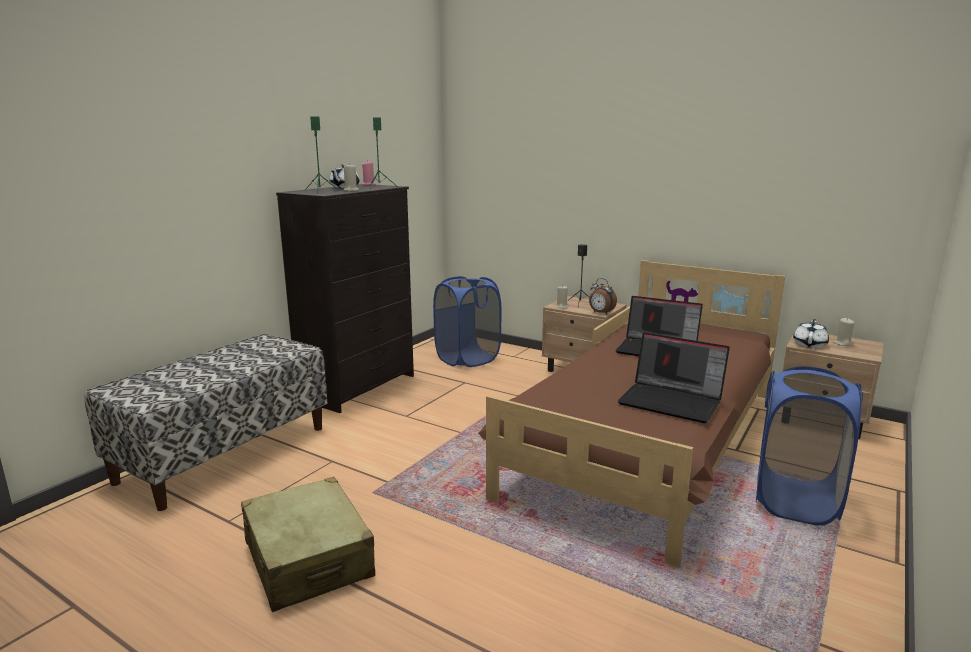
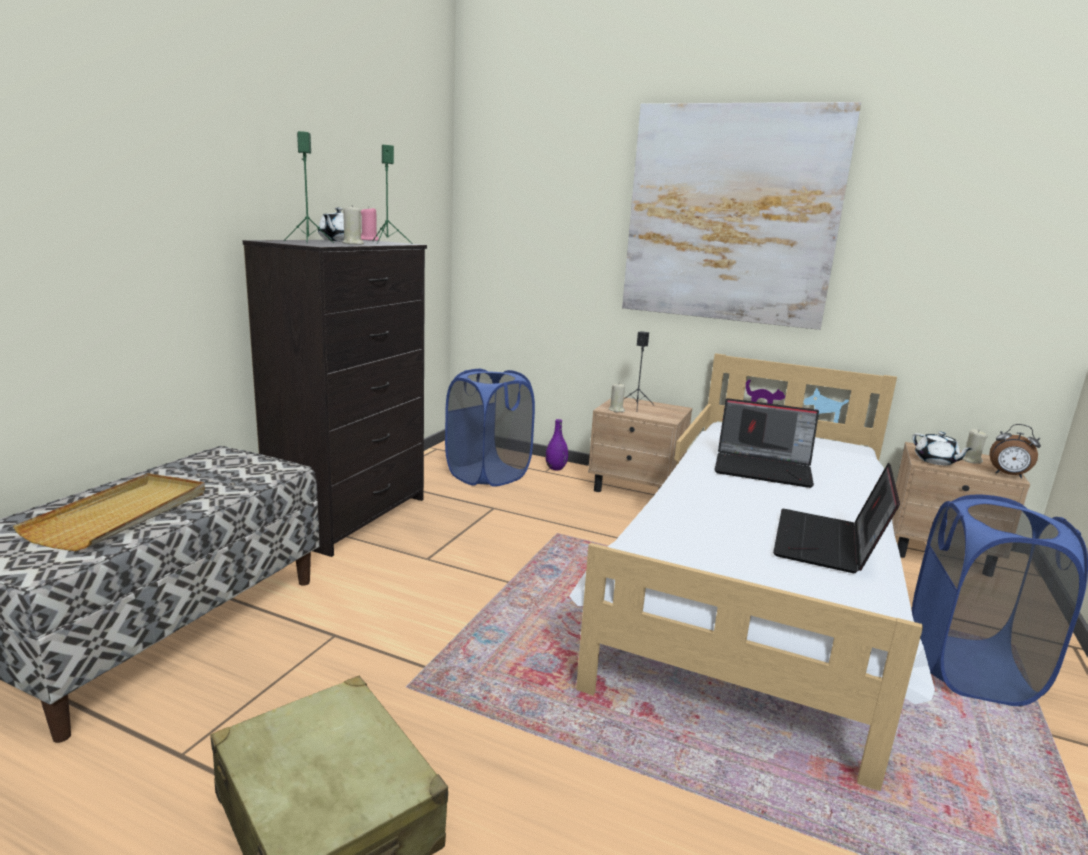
camera: 10 degrees left, 0 degrees up
(197, 375) = (122, 515): none -> beige tray
(523, 354) = (555, 468): none -> purple vase
(600, 313) = (668, 419): alarm clock -> alarm clock (1008, 475)
(648, 150) = (730, 215): none -> picture
(650, 442) = (758, 588): brown bed -> white bed
(672, 401) = (828, 544): laptop -> laptop turned 90 degrees clockwise
(810, 344) = (936, 461): white teapot -> white teapot turned 135 degrees clockwise

